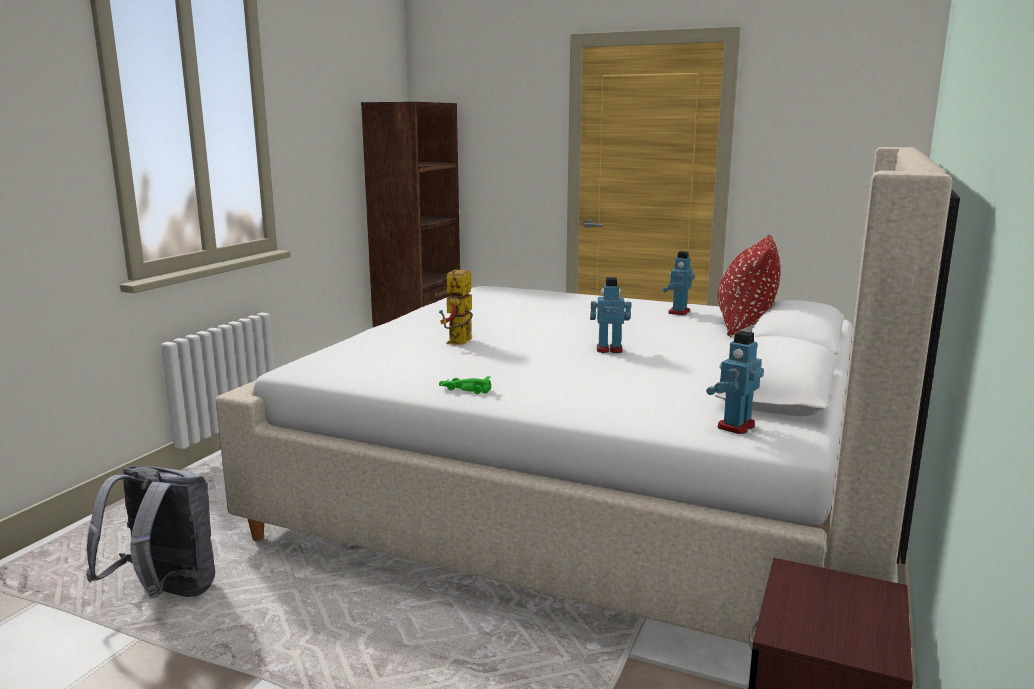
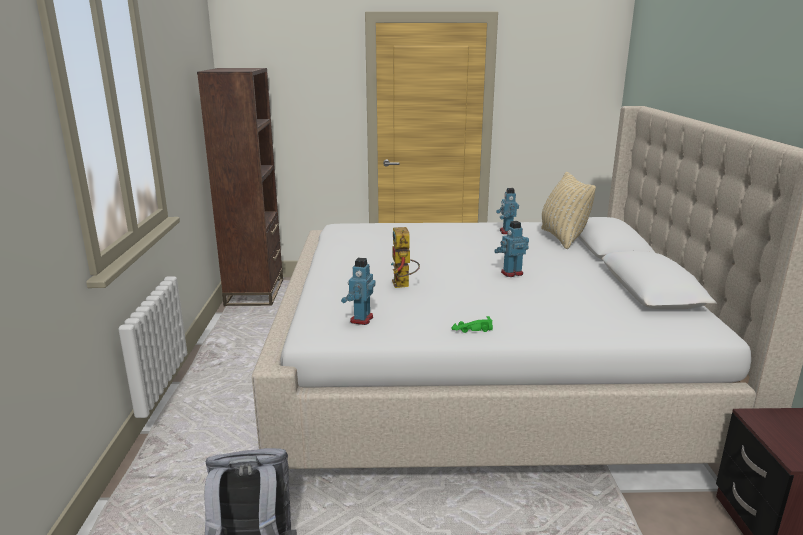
camera: 25 degrees left, 5 degrees up
(735, 426) = (672, 325): toy robot -> toy robot (361, 319)
(745, 326) = (562, 238): red pillow -> beige pillow

